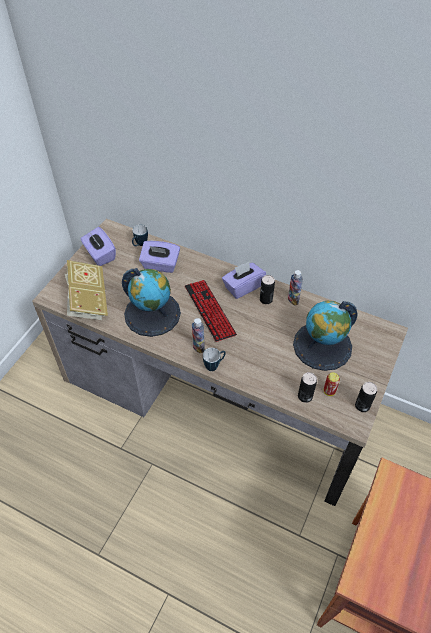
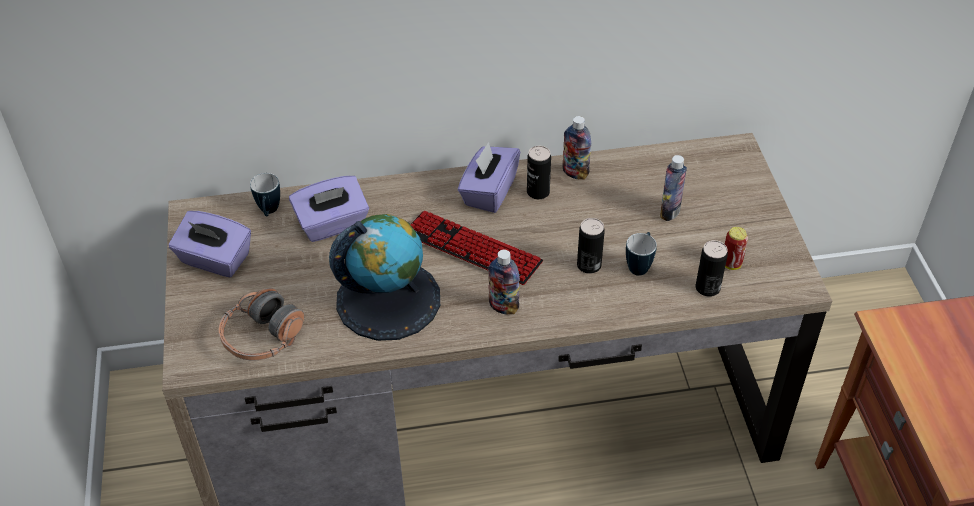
camera: 35 degrees left, 5 degrees down
(88, 300) = (262, 337): book -> headphones
(214, 365) = (551, 318): mug -> mug (640, 265)
(322, 346) = (670, 212): globe -> bottle
(362, 406) = (786, 258): can -> can (589, 265)

